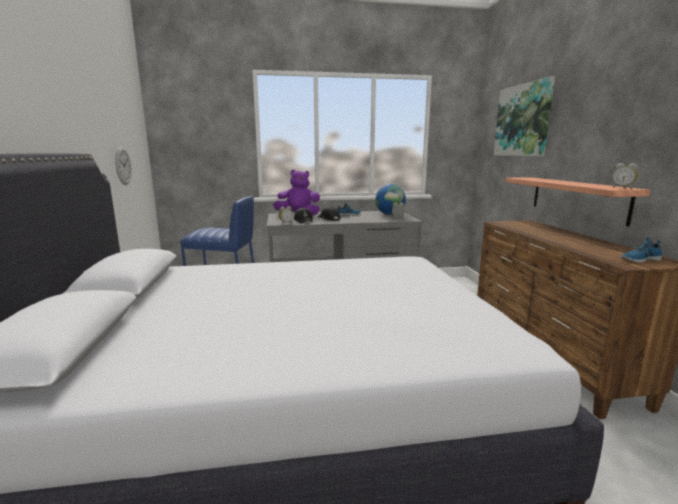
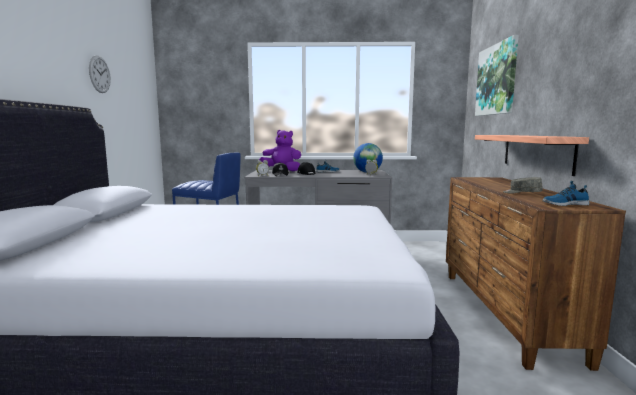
camera: 10 degrees right, 5 degrees down
(123, 166) = (128, 123): wall clock -> wall clock (99, 74)
(580, 244) = (522, 193): none -> grey cap
(623, 188) = (561, 136): alarm clock -> none

